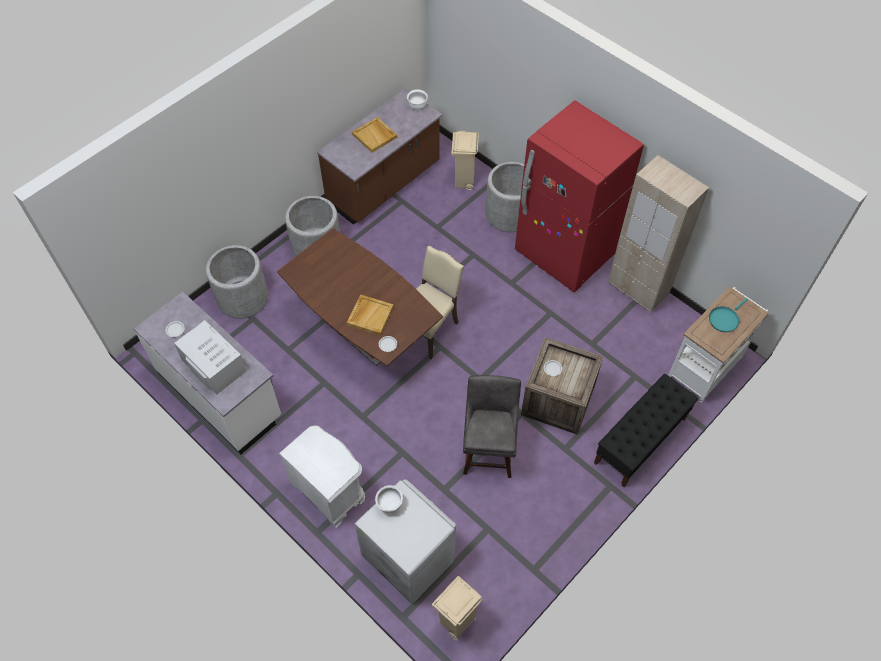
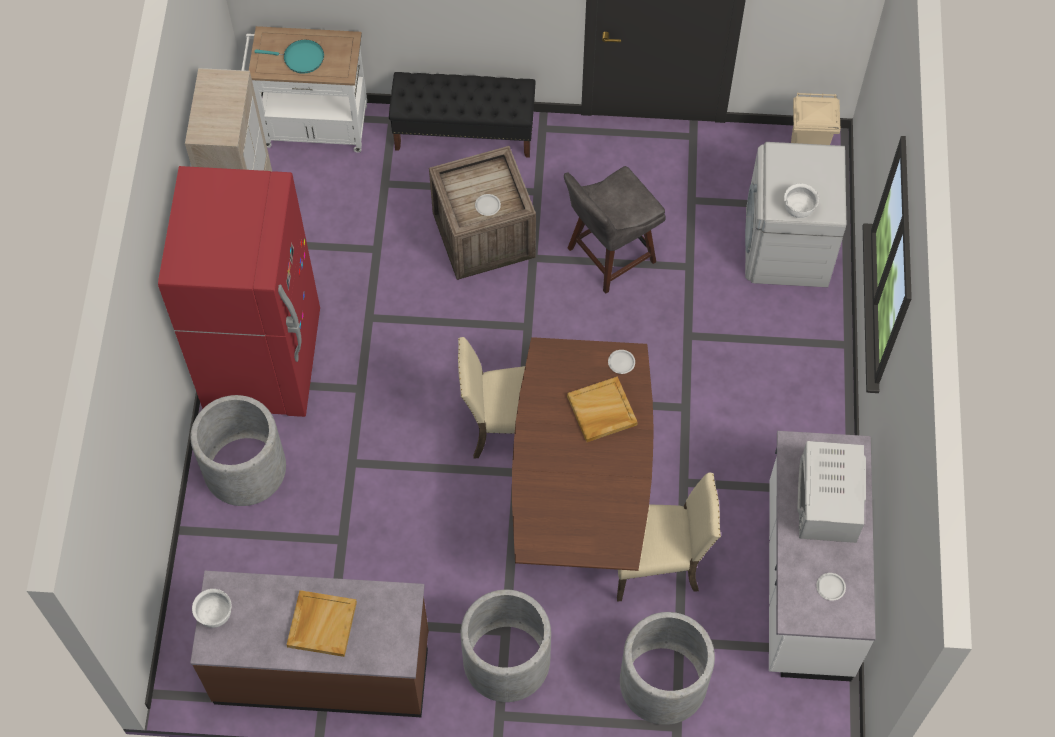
camera: 130 degrees left, 5 degrees up
(297, 338) = (657, 564): none -> beige chair
(329, 488) = (794, 371): white nightstand -> none
(464, 182) = (231, 567): beige trash can -> none

